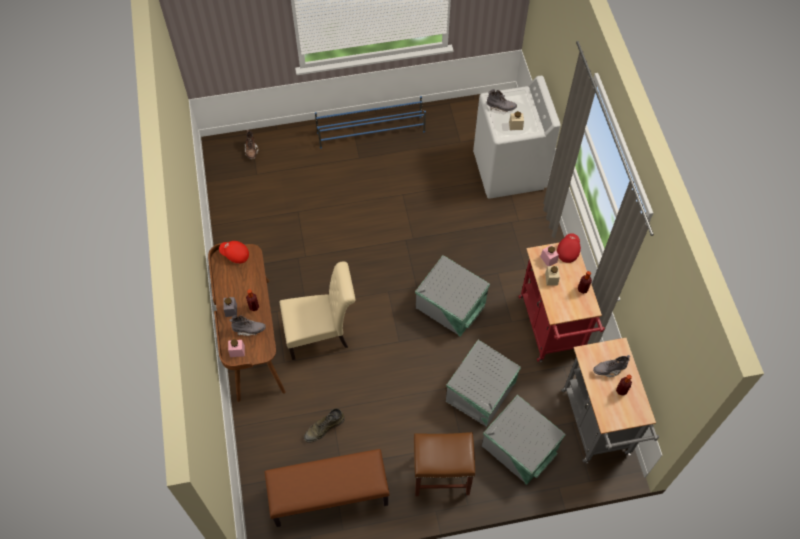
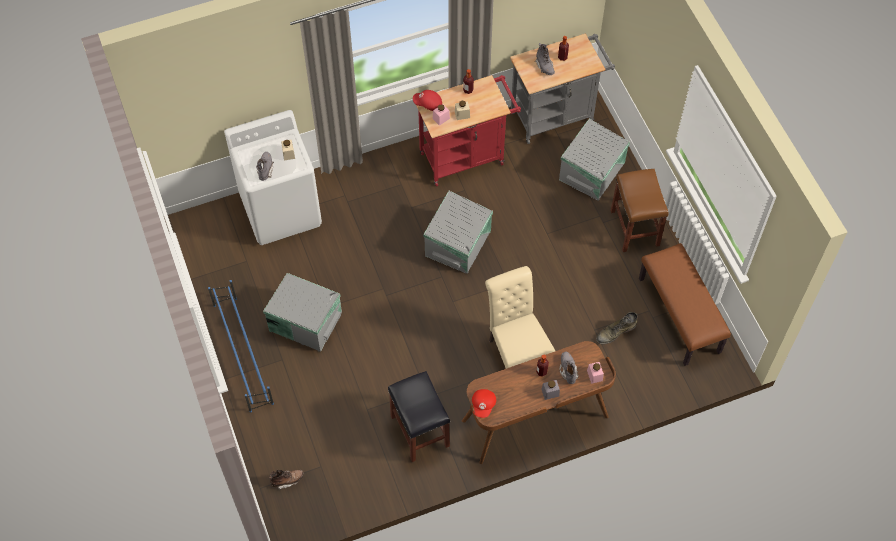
camera: 100 degrees left, 0 degrees up
(268, 246) = (419, 430): none -> black stool
(324, 428) = (615, 332): green boot -> green boot turned 105 degrees clockwise
(482, 392) = (544, 206): grey storage box -> grey storage box (305, 320)

